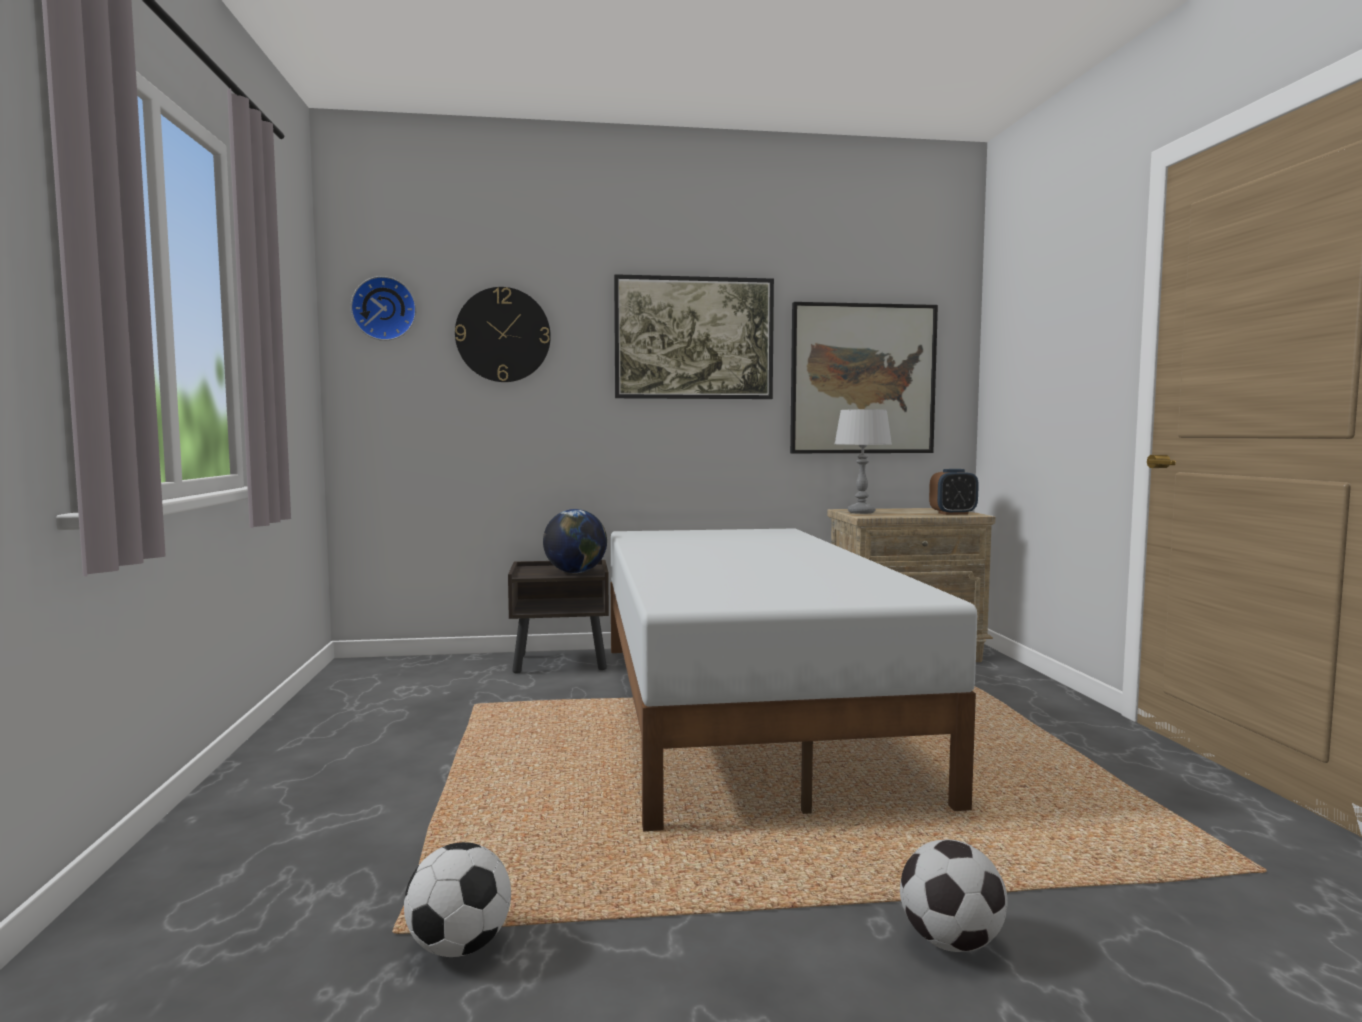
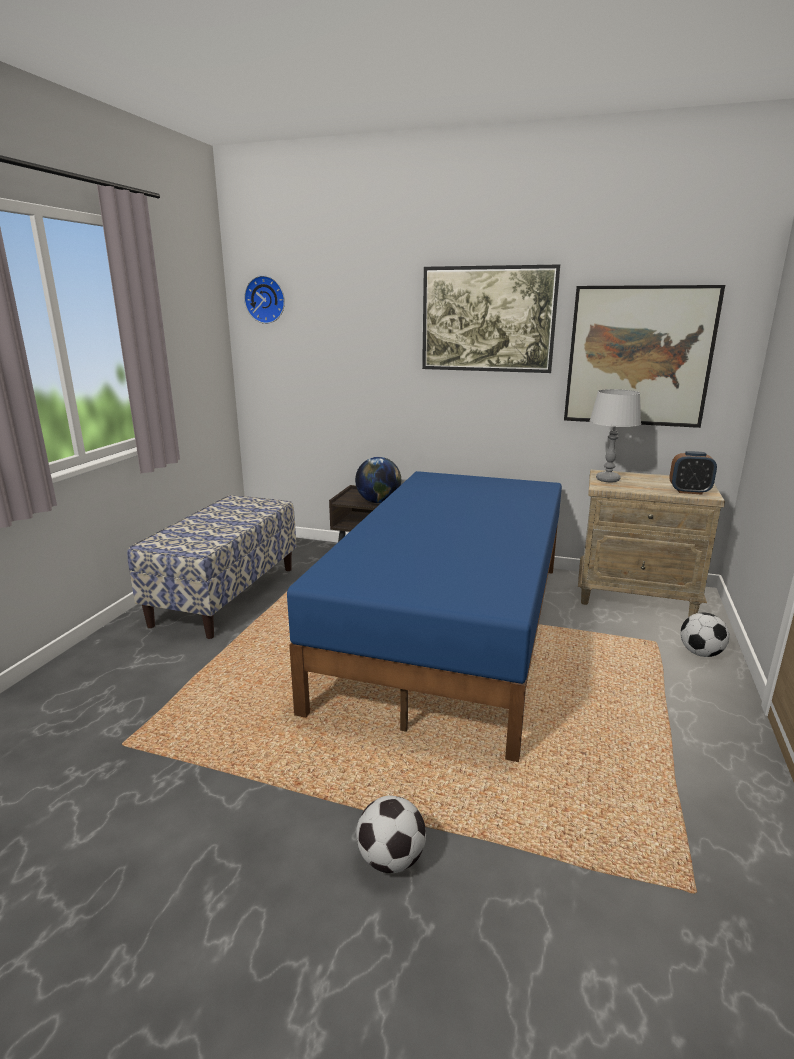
camera: 25 degrees right, 15 degrees up
(376, 728) = (225, 595): none -> bench
(459, 947) = (142, 763): football -> football (700, 653)
(503, 335) = (343, 318): wall clock -> none
(744, 709) = (453, 628): white bed -> blue bed

